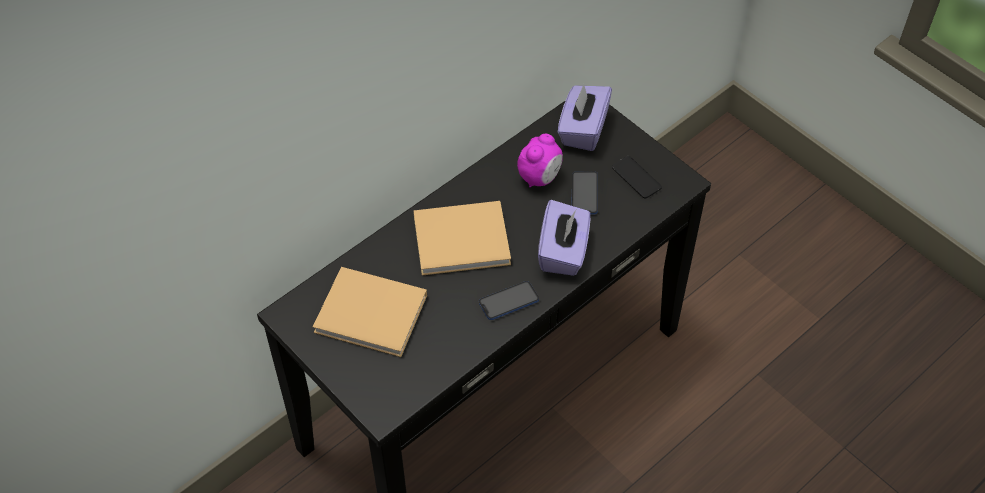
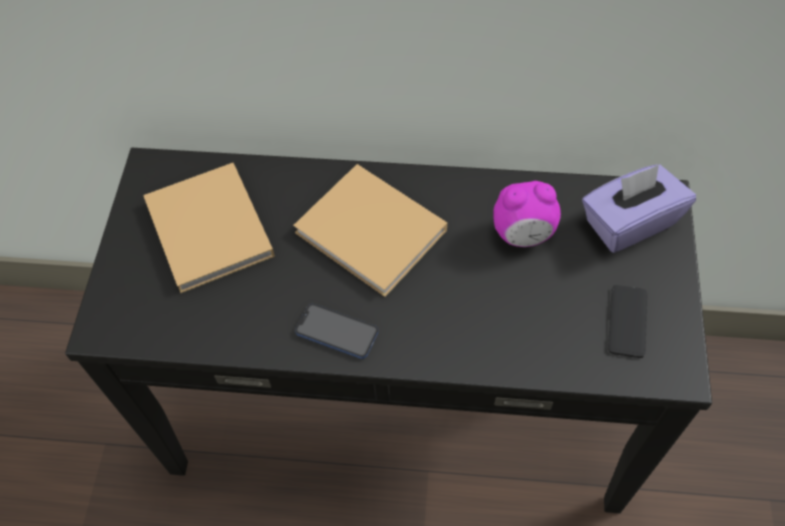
camera: 50 degrees right, 5 degrees up
(563, 252) = (451, 331): purple tissue box -> none
(584, 194) = (548, 290): phone -> none

